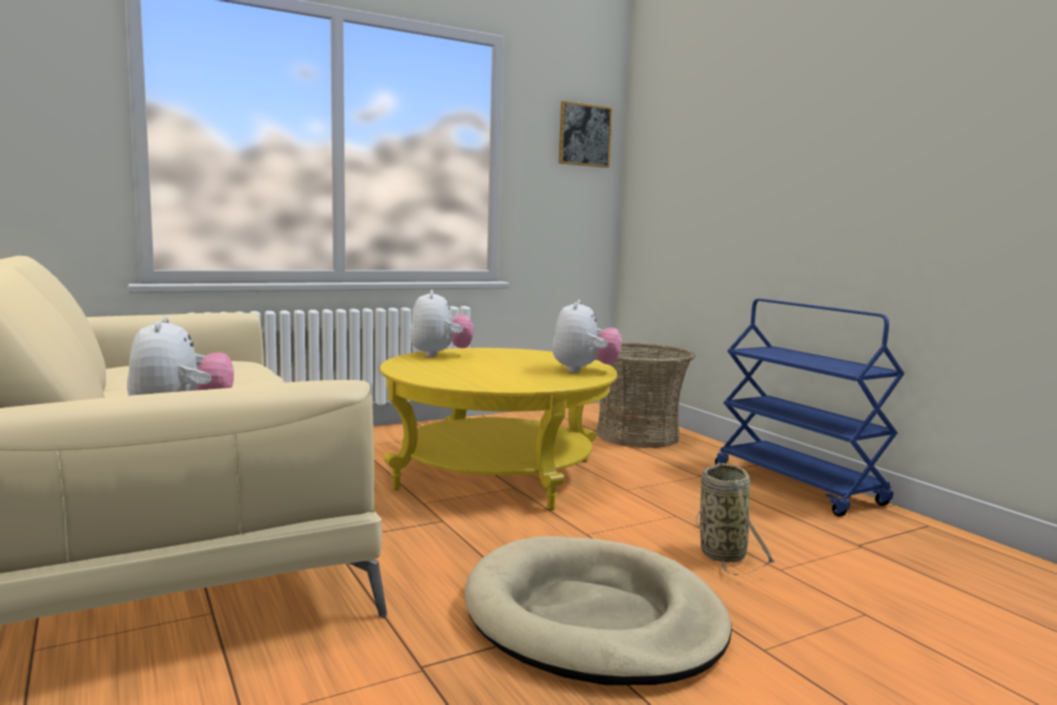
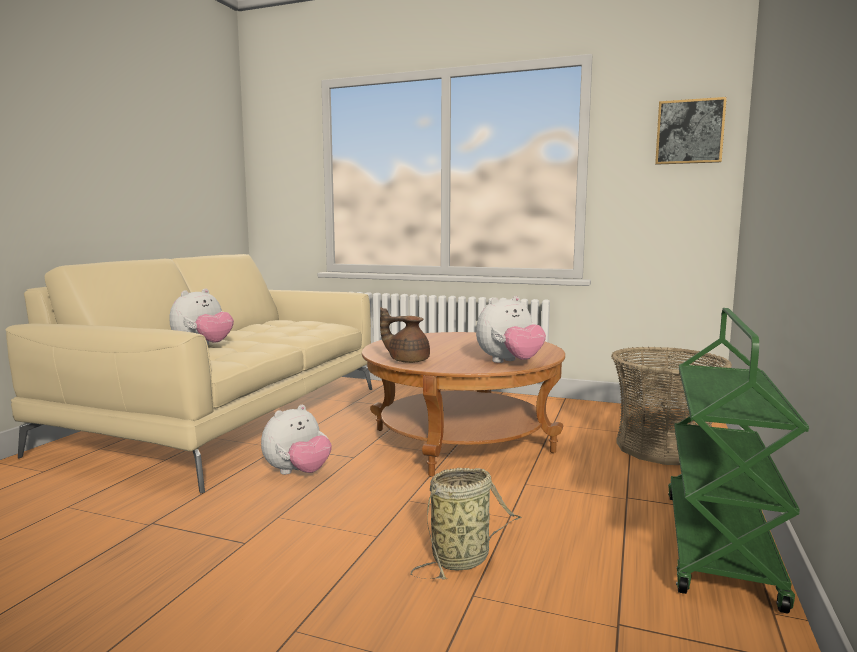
camera: 50 degrees right, 0 degrees up
(440, 355) = (456, 336): plush toy -> plush toy (297, 473)
(496, 474) = (461, 440): yellow coffee table -> brown coffee table
(503, 384) = (407, 360): none -> brown teapot
(593, 618) = (269, 548): beige dog bed -> none
(798, 486) = (720, 548): blue cart -> green cart

